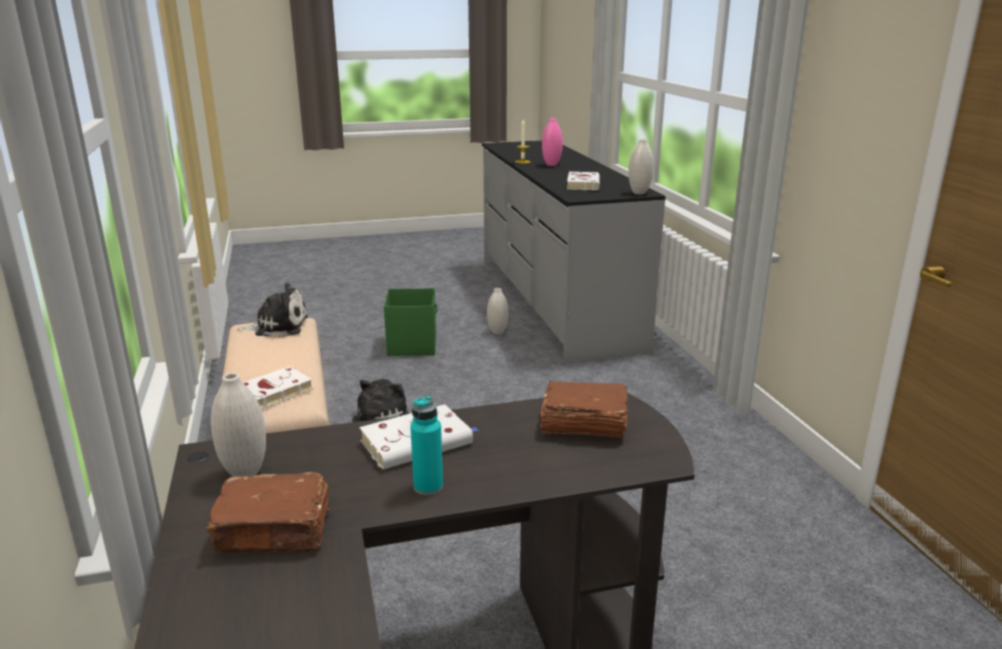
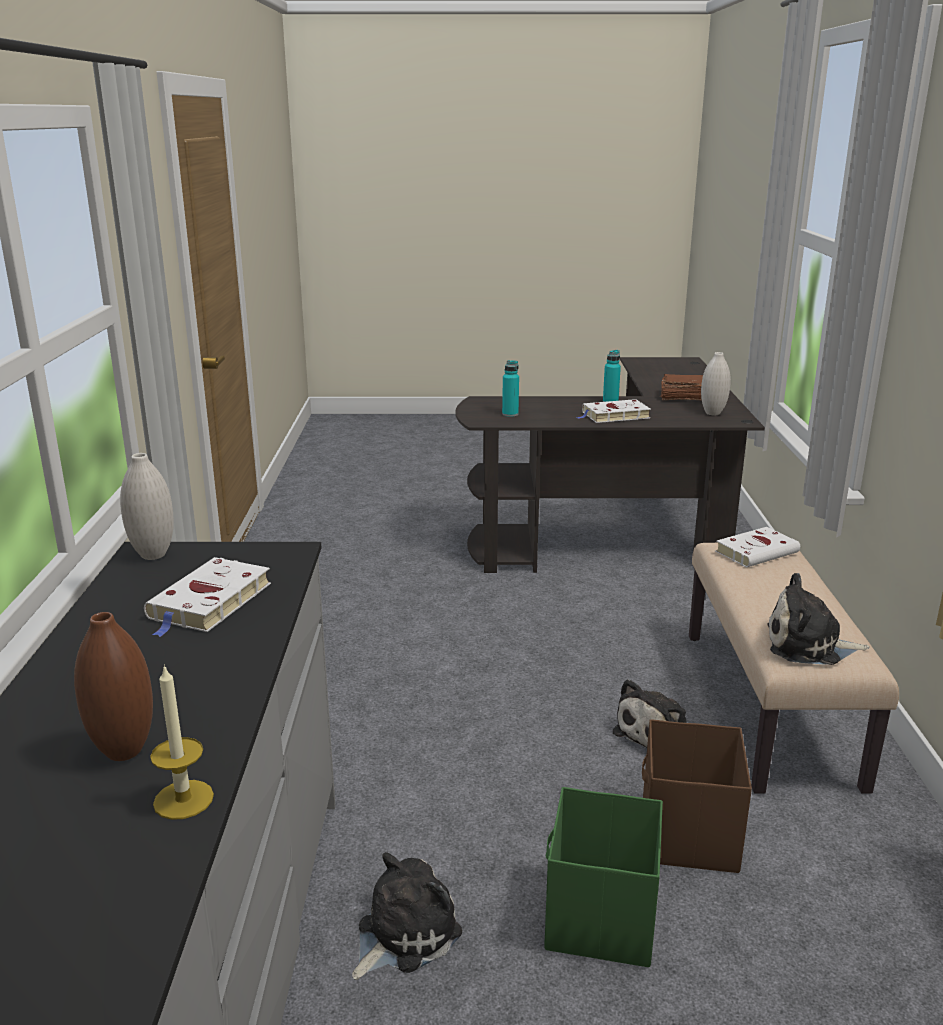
camera: 165 degrees left, 0 degrees up
(366, 374) = (687, 836): none -> brown storage box
(497, 332) = (403, 934): white vase -> plush toy
(551, 165) = (124, 751): pink vase -> brown vase
(582, 424) = (510, 414): brown book -> turquoise bottle

